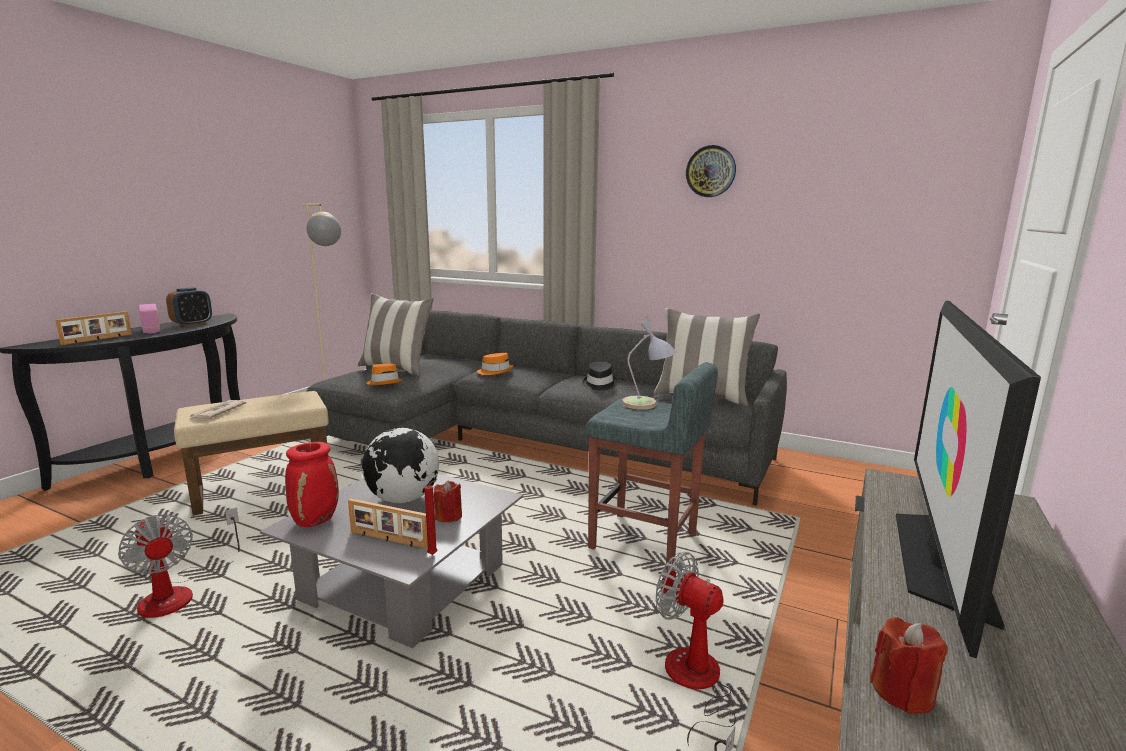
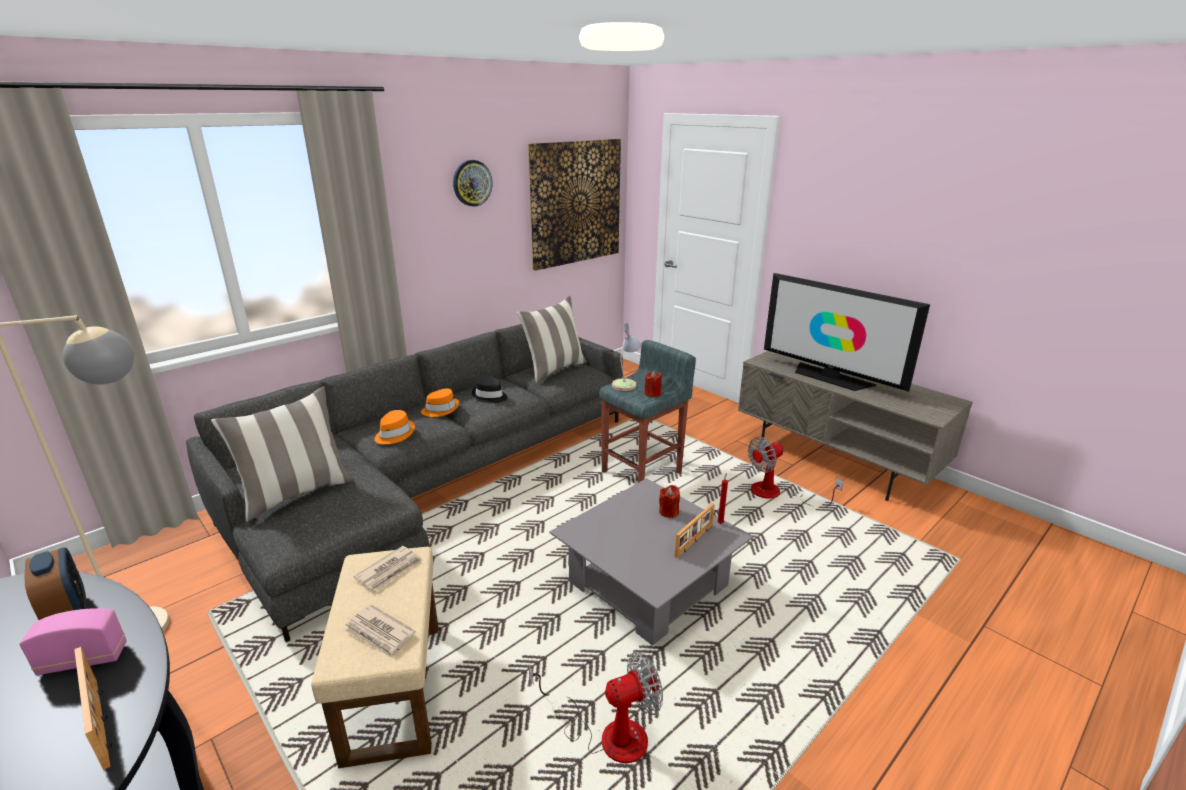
camera: 70 degrees left, 10 degrees up
(291, 402) = (390, 570): none -> newspaper
(316, 520) = (650, 576): red vase -> none
(384, 382) = (355, 504): orange hat -> orange hat (441, 409)
(403, 499) = (631, 530): globe -> none
(878, 210) = (575, 203): none -> picture
(903, 692) = (910, 410): red candle -> red candle (652, 394)

